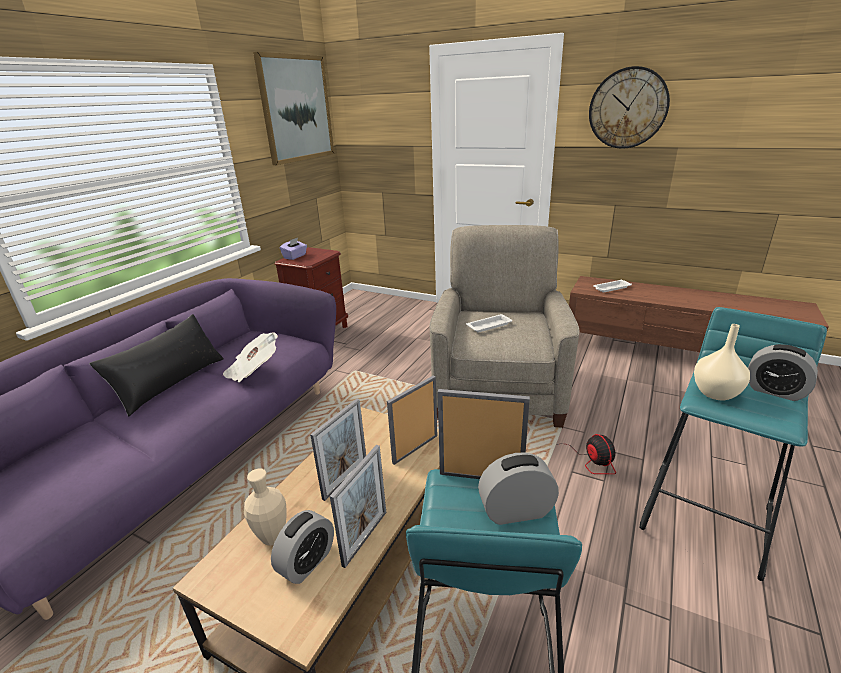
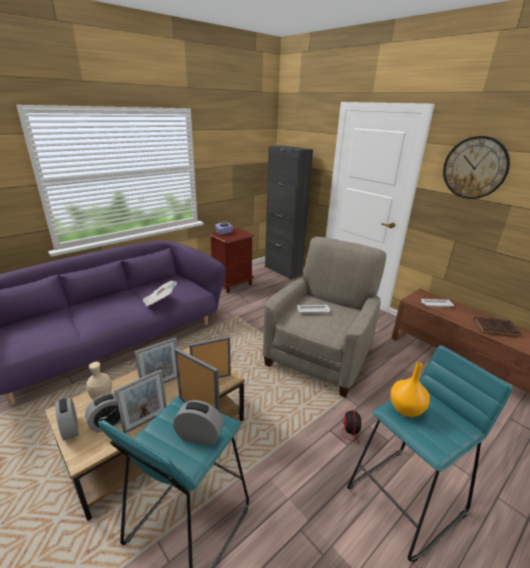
camera: 20 degrees right, 0 degrees up
(170, 382) = (114, 296): black pillow -> none
(296, 109) = (248, 136): picture -> none
(378, 300) = (283, 270): none -> black cabinet
(689, 298) = (496, 329): none -> brown book
(714, 393) = (405, 408): beige vase -> orange vase
(774, 391) = (455, 423): alarm clock -> alarm clock (70, 428)

